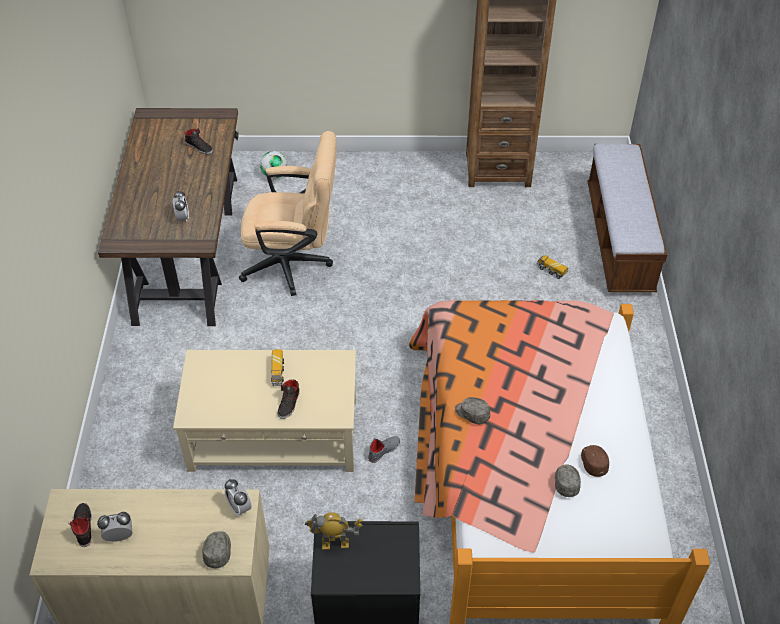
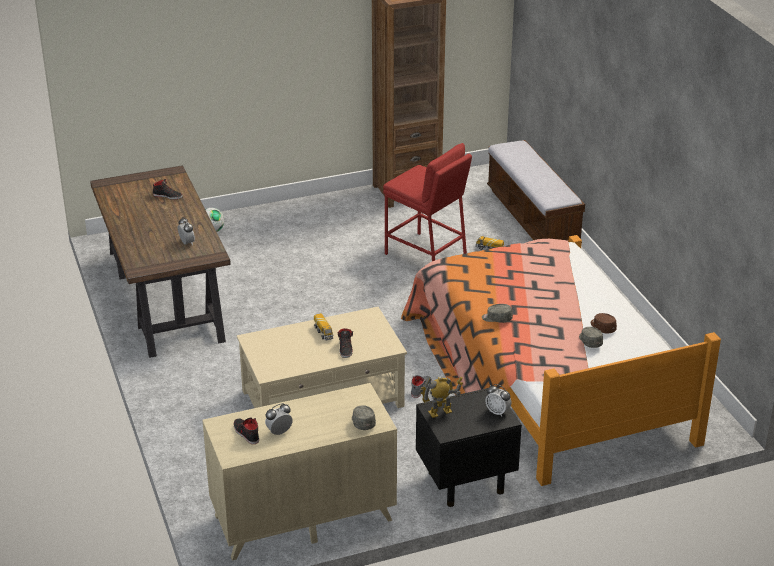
camera: 20 degrees left, 15 degrees down
(239, 507) = (362, 395): alarm clock -> alarm clock (497, 412)
(294, 264) = (269, 287): beige office chair -> none
(478, 261) = (426, 254): none -> red stool

